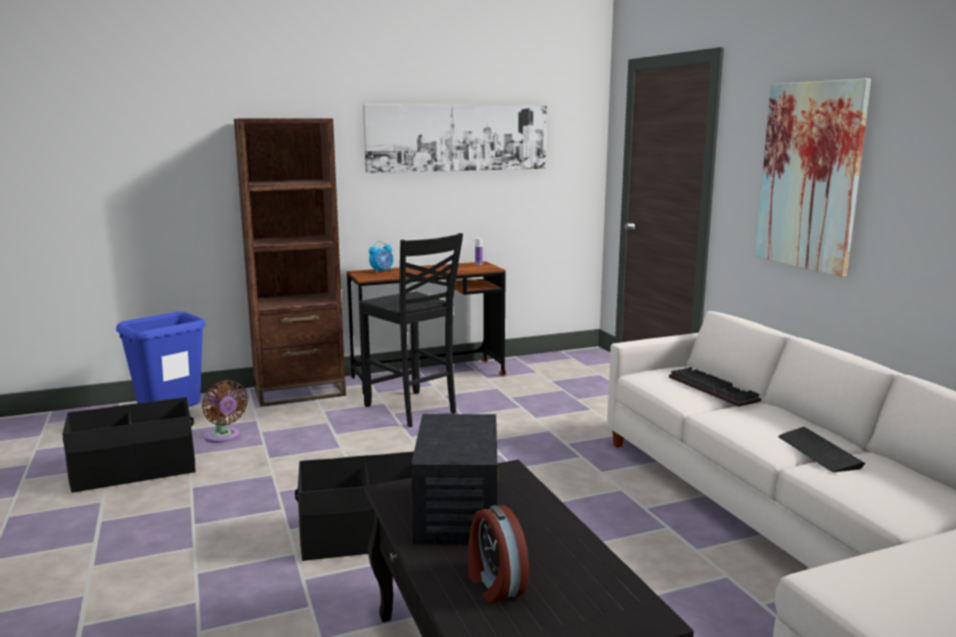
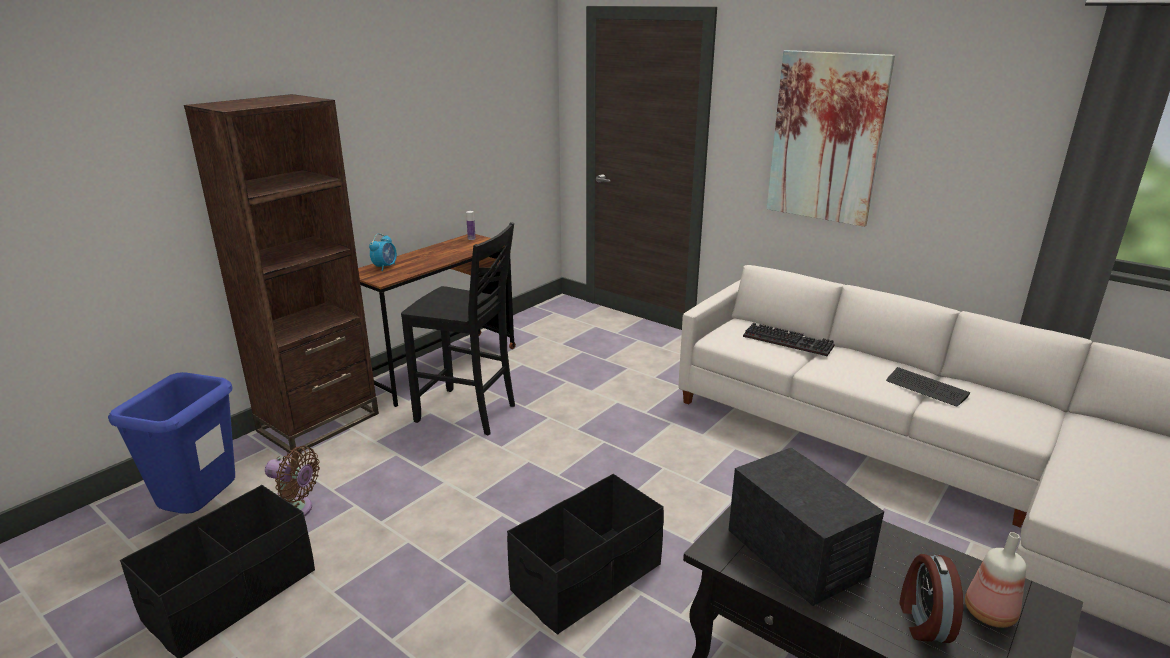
camera: 30 degrees left, 10 degrees up
(458, 138) = (433, 101): picture -> none
(494, 584) = (923, 621): alarm clock -> alarm clock turned 60 degrees clockwise
(568, 603) = (989, 614): none -> bottle

